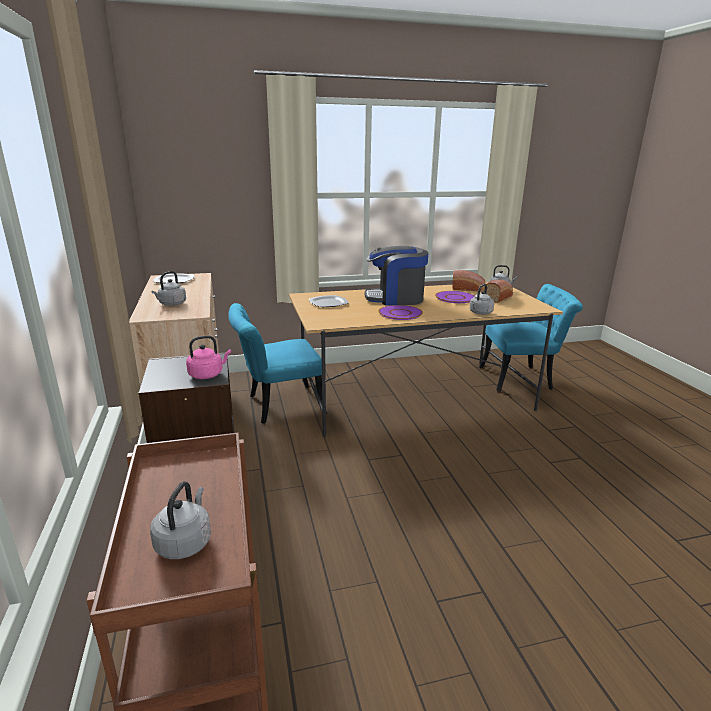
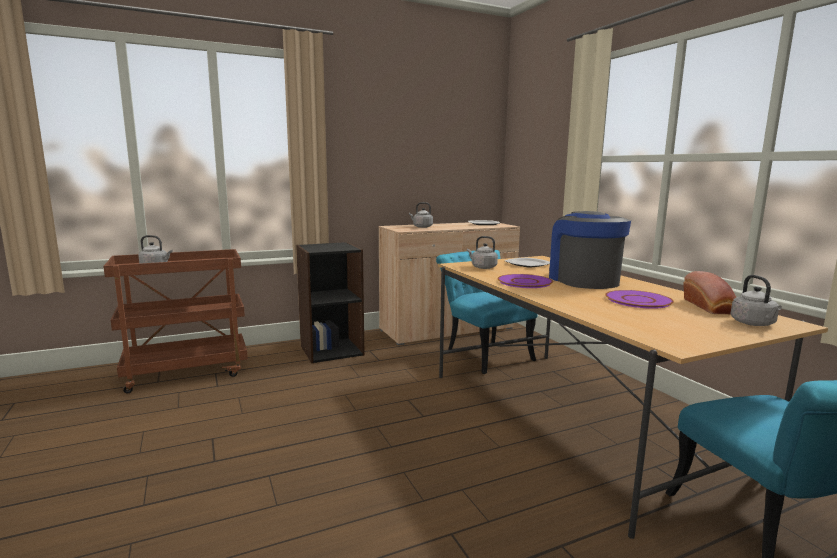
camera: 80 degrees right, 10 degrees down
(208, 374) = (322, 249): pink kettle -> none
(480, 313) = (577, 309): grey kettle -> grey kettle (482, 267)
(498, 298) = (690, 321): bread -> none

